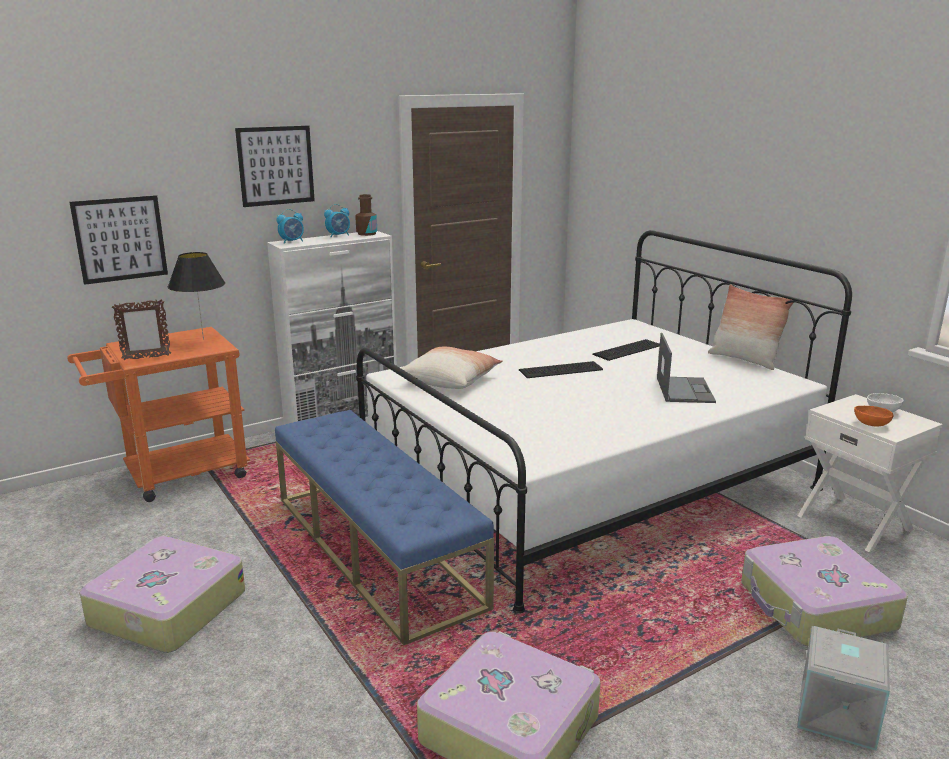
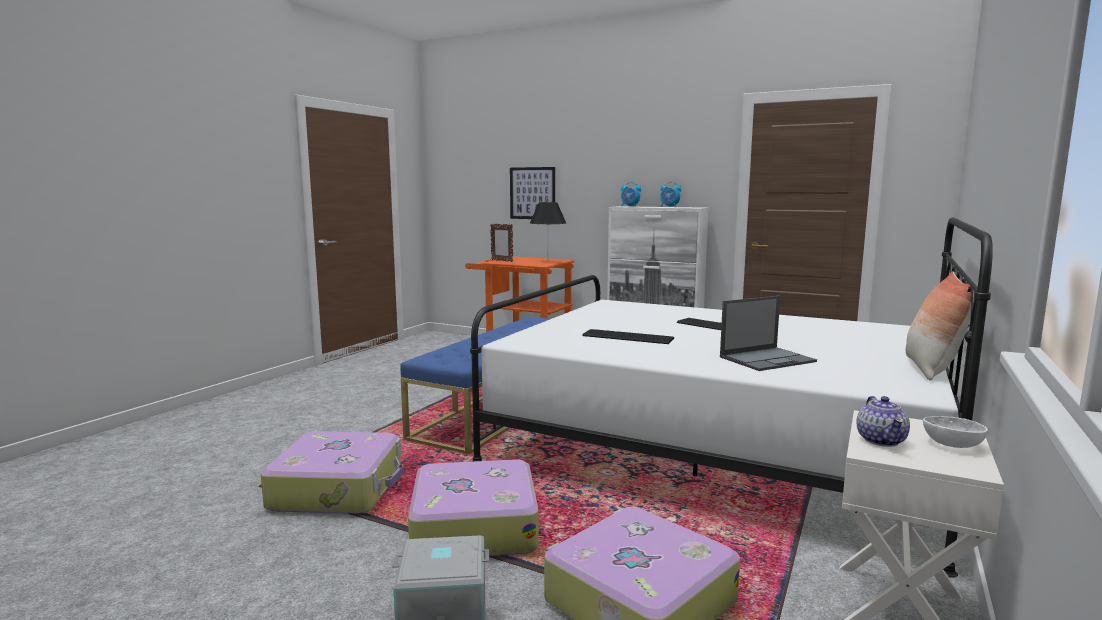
camera: 60 degrees right, 10 degrees down
(166, 609) = (392, 384): suitcase -> suitcase (473, 526)
(276, 165) = (633, 150): picture -> none
(366, 233) = (691, 207): brown bottle -> none
(450, 380) = (628, 311): pillow -> none
(628, 350) = (828, 335): keyboard -> keyboard (628, 337)
(871, 424) = (881, 440): orange bowl -> teapot

